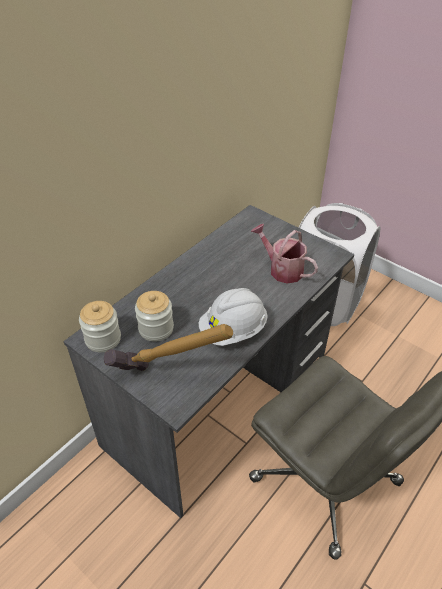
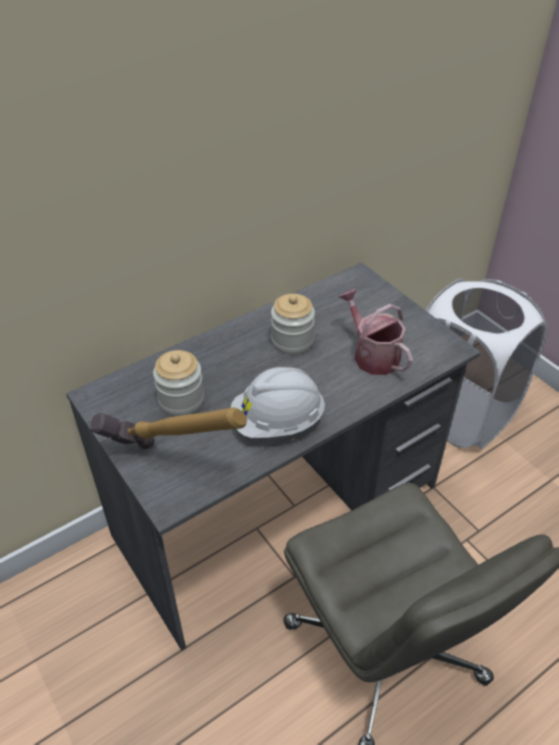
camera: 15 degrees right, 0 degrees up
(103, 339) = (113, 400): jar -> jar (292, 341)

